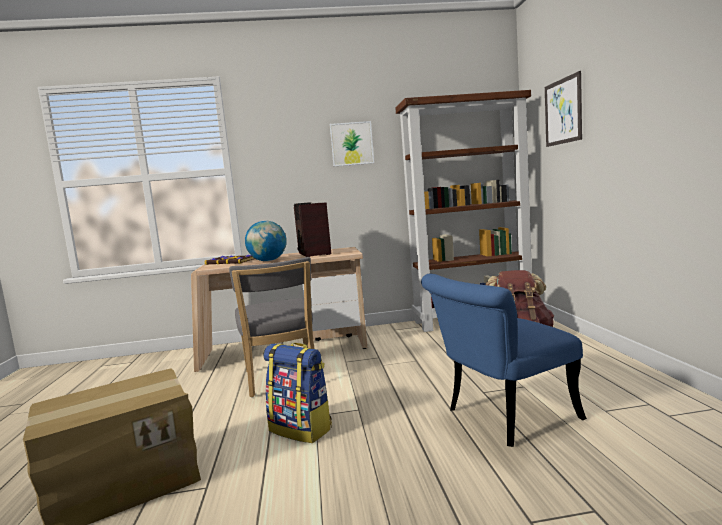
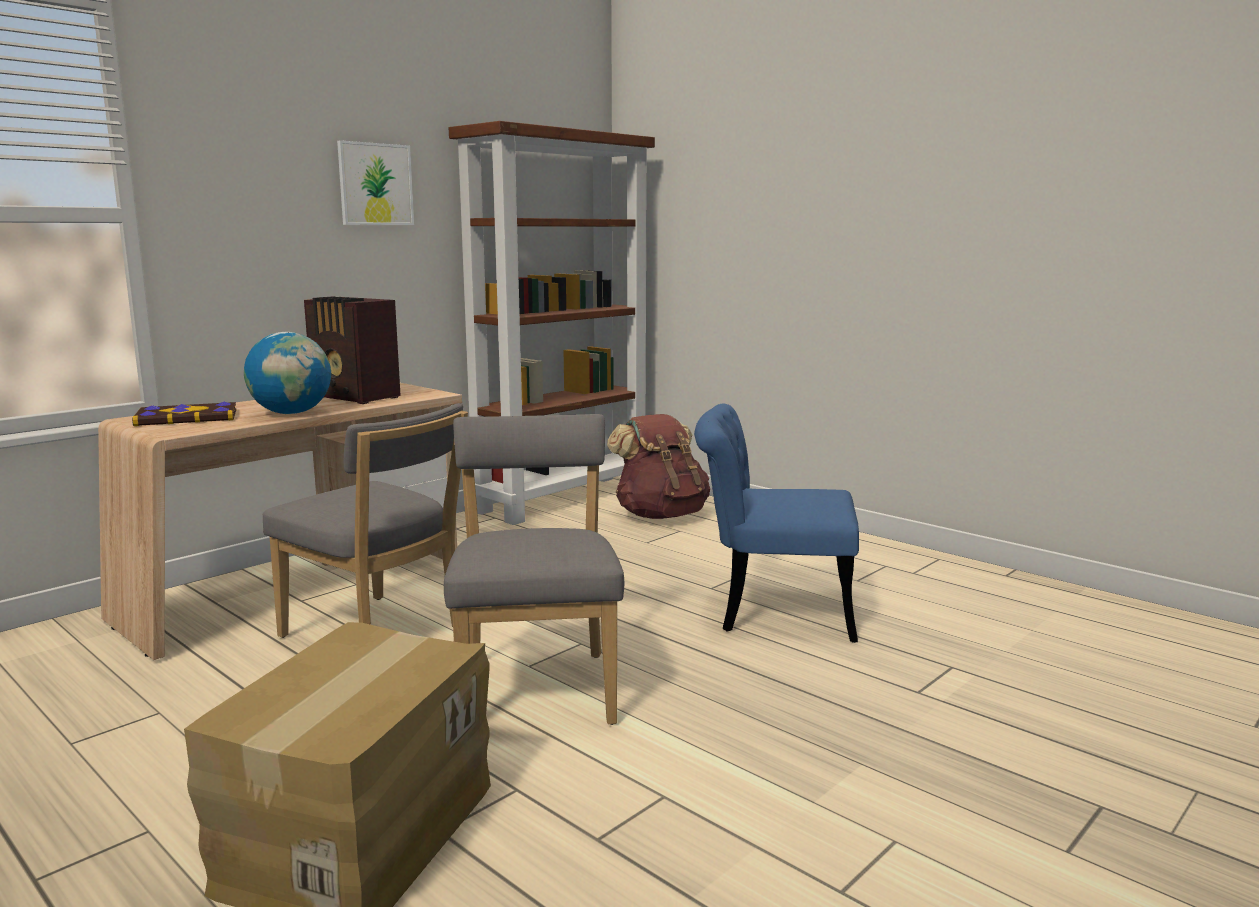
camera: 40 degrees left, 5 degrees up
(302, 429) = (537, 686): backpack -> grey chair
(502, 418) = (770, 610): blue chair -> blue chair turned 75 degrees clockwise
(563, 111) = (709, 181): picture -> none

